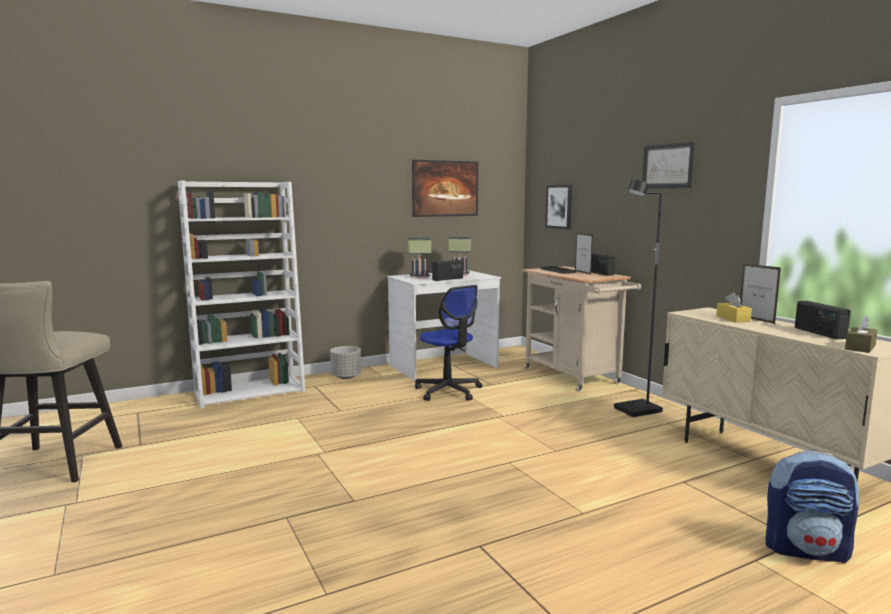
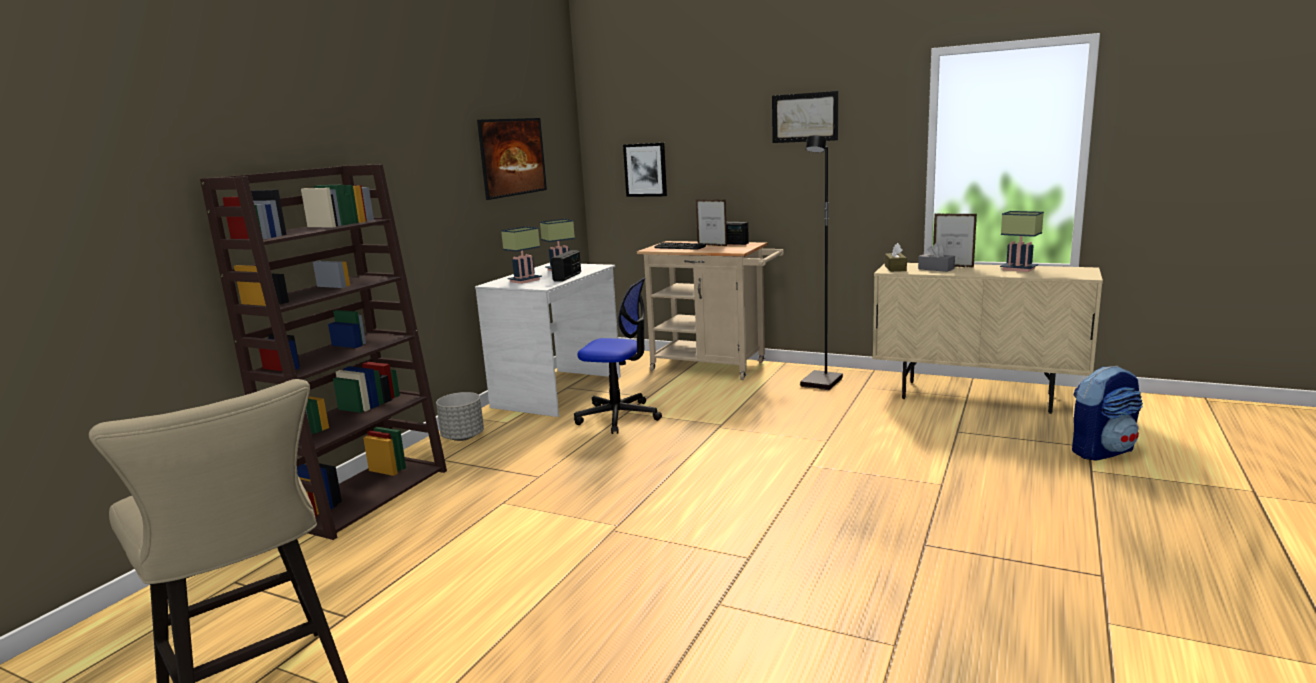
camera: 35 degrees left, 5 degrees up
(250, 392) = (365, 495): white bookcase -> brown bookcase
(733, 319) = (936, 269): yellow tissue box -> grey tissue box
(819, 333) = (1020, 269): radio -> table lamp
(860, 347) = (1074, 275): brown tissue box -> brown tissue box (895, 268)

